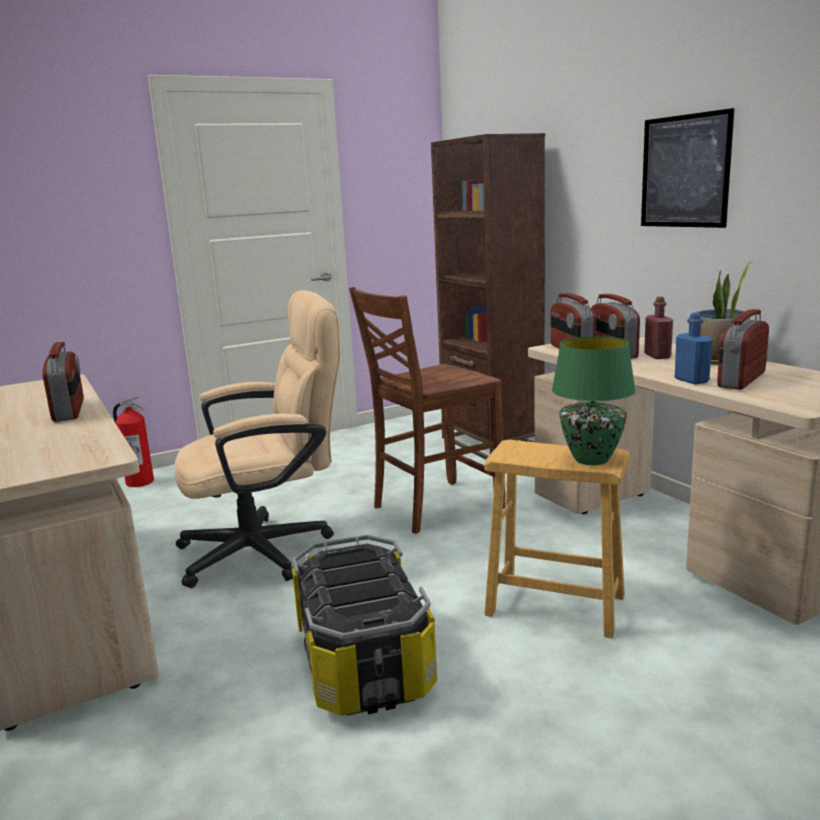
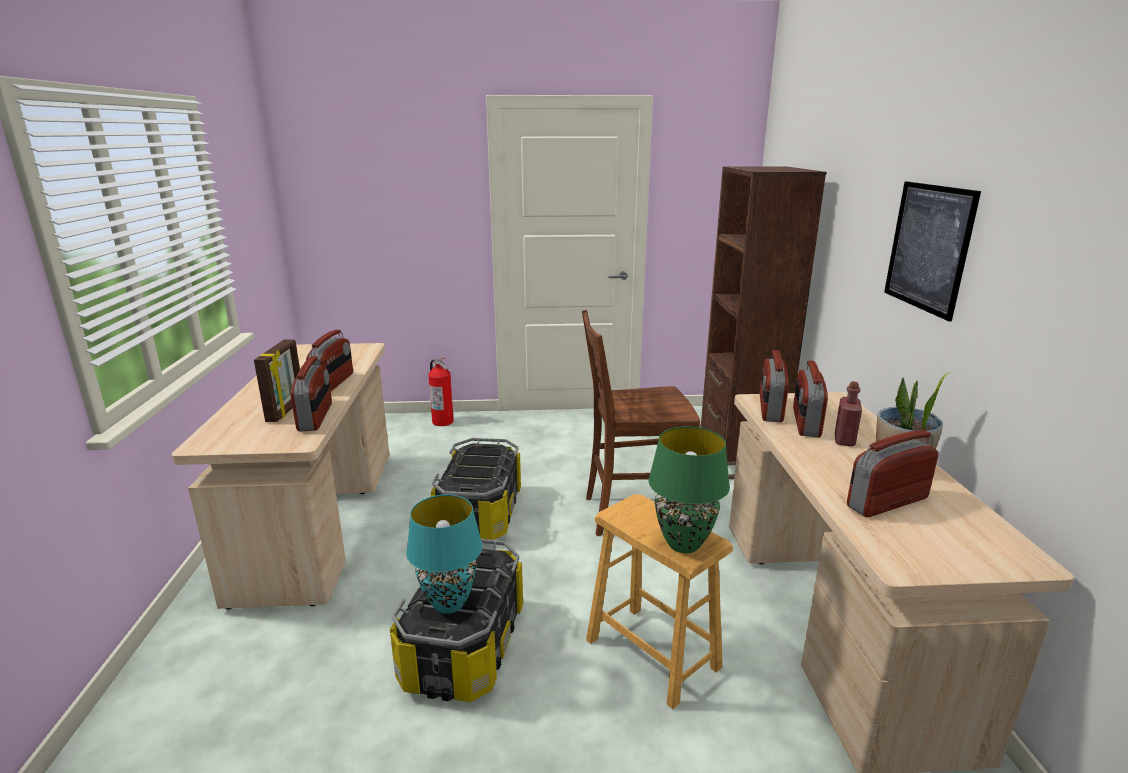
camera: 25 degrees right, 5 degrees up
(40, 439) = (287, 410): none -> picture frame
(93, 437) = (316, 417): none -> radio
(270, 549) = (481, 514): beige office chair -> storage box
(362, 598) = (449, 604): none -> turquoise table lamp
(691, 380) = (833, 487): blue bottle -> none

